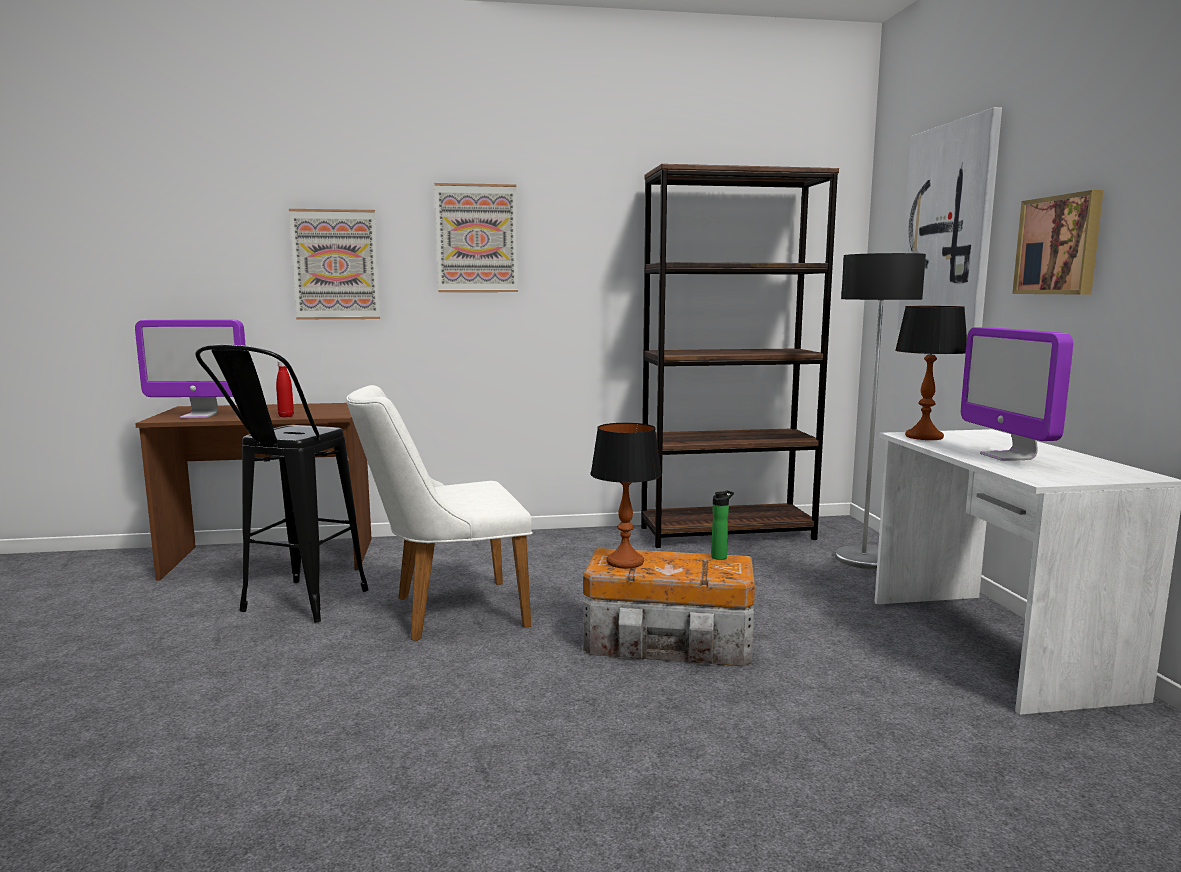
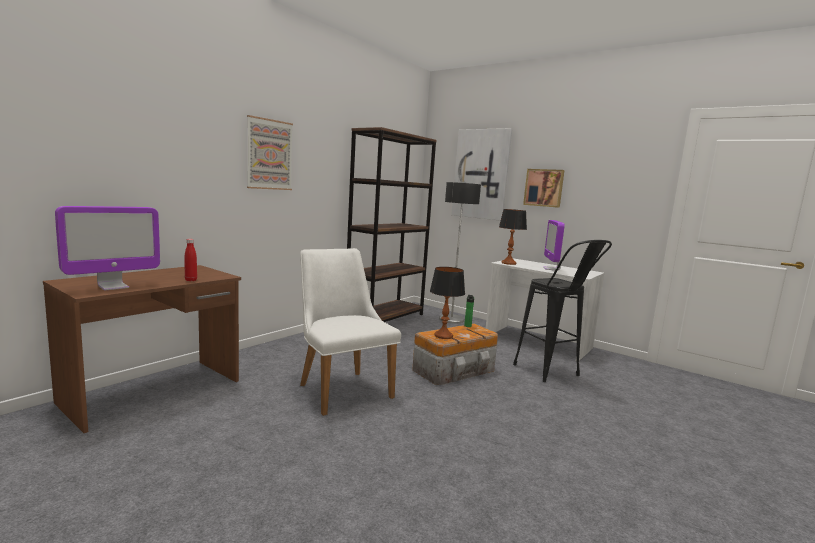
camera: 45 degrees left, 0 degrees up
(294, 608) = (248, 414): black stool -> black stool (552, 374)
(336, 265) = (181, 164): picture -> none
(446, 611) = (340, 387): white chair -> white chair turned 120 degrees clockwise
(1007, 456) = (551, 269): monitor -> monitor turned 60 degrees clockwise

